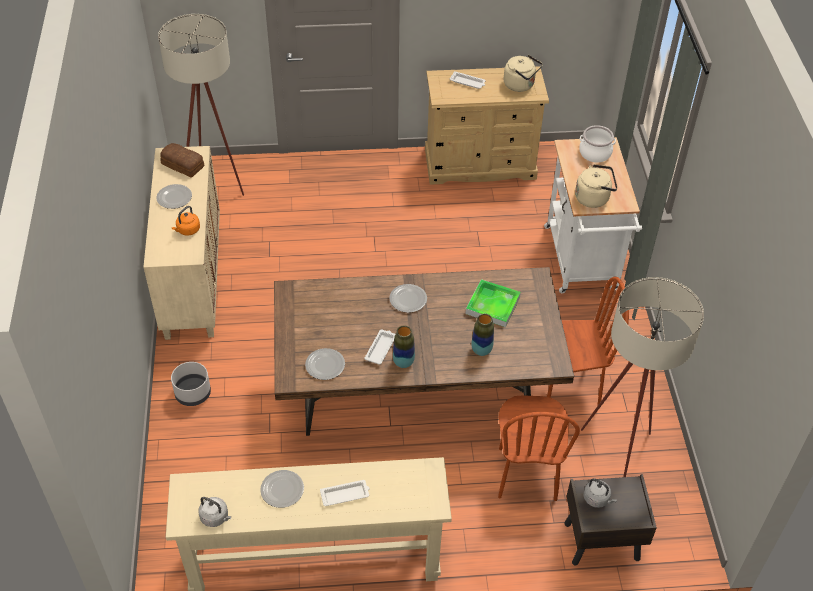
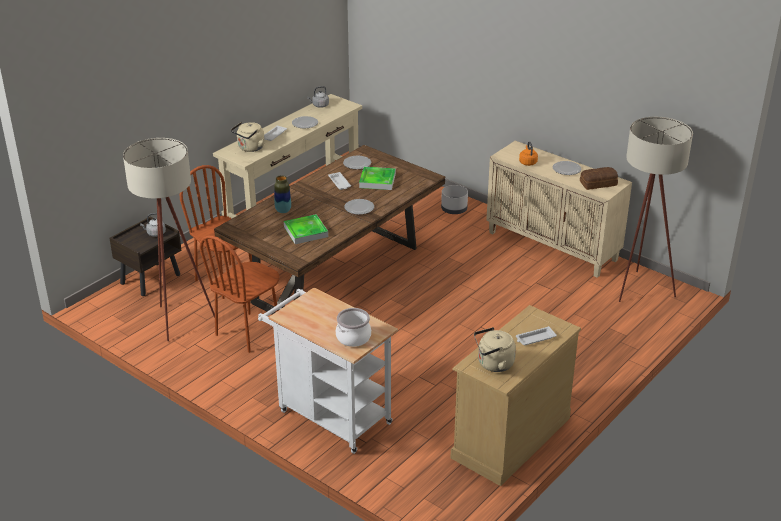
camera: 135 degrees right, 15 degrees down
(341, 323) = (377, 180): none -> tray
(403, 362) = (318, 185): vase -> none
(594, 198) = (312, 305): beige kettle -> beige kettle (250, 148)

